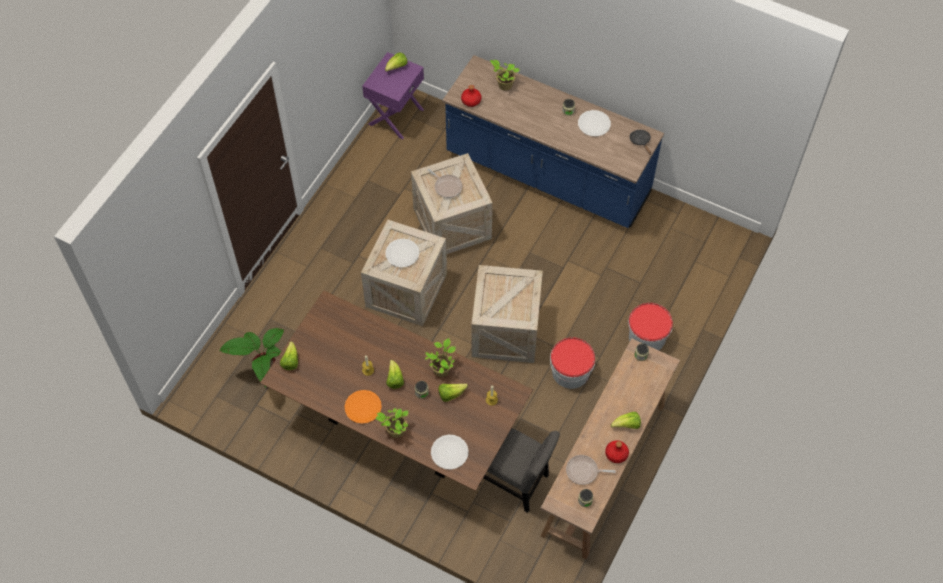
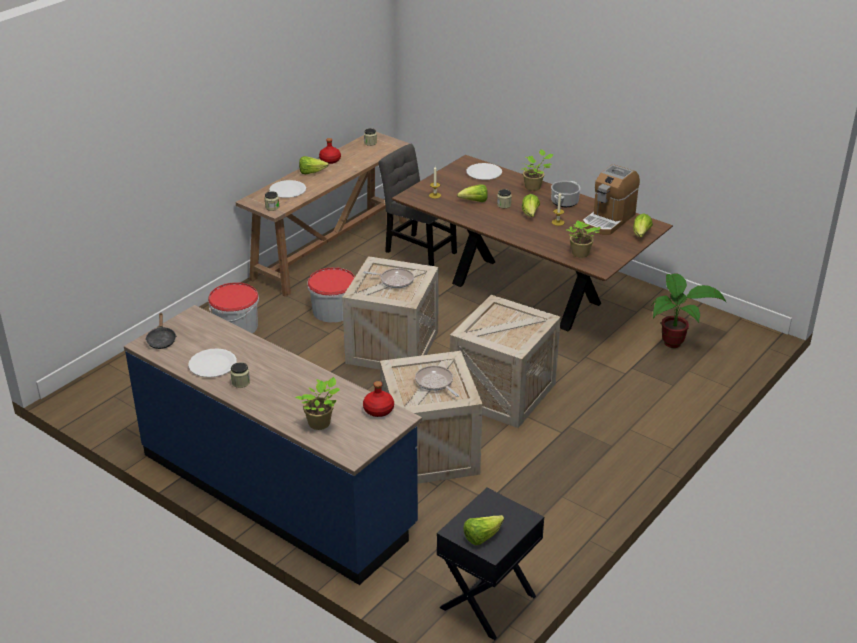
camera: 170 degrees left, 25 degrees down
(320, 381) = (608, 220): none -> coffee machine
(363, 407) = (564, 202): orange plate -> cooking pot
(395, 116) = (489, 602): purple nightstand -> black nightstand
(402, 253) = (507, 327): white plate -> white plate (287, 190)
(441, 369) = (480, 216): potted plant -> potted plant (580, 254)
(584, 471) = (364, 155): frying pan -> frying pan (394, 280)

